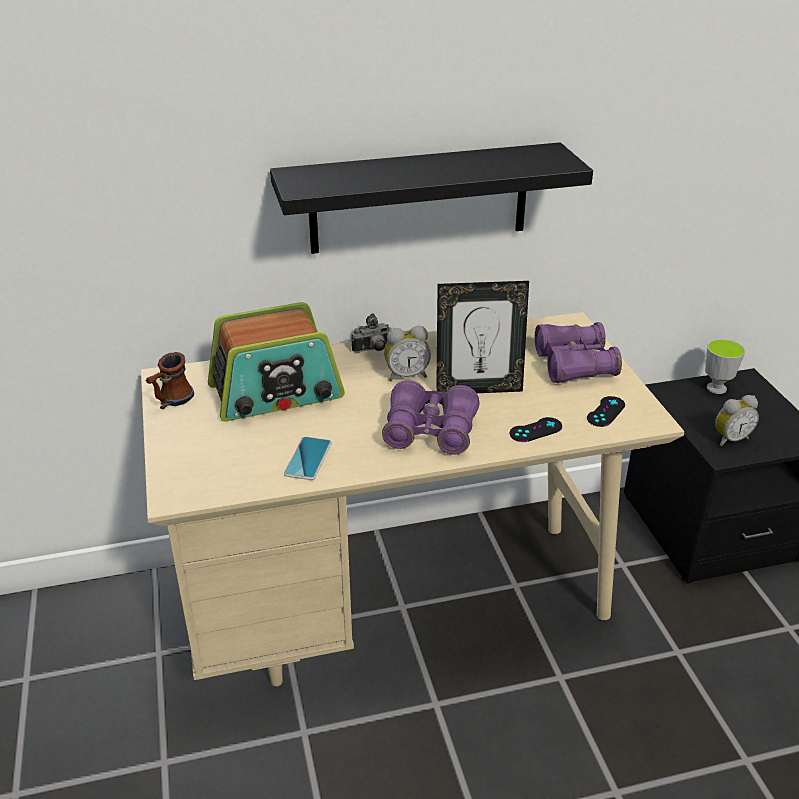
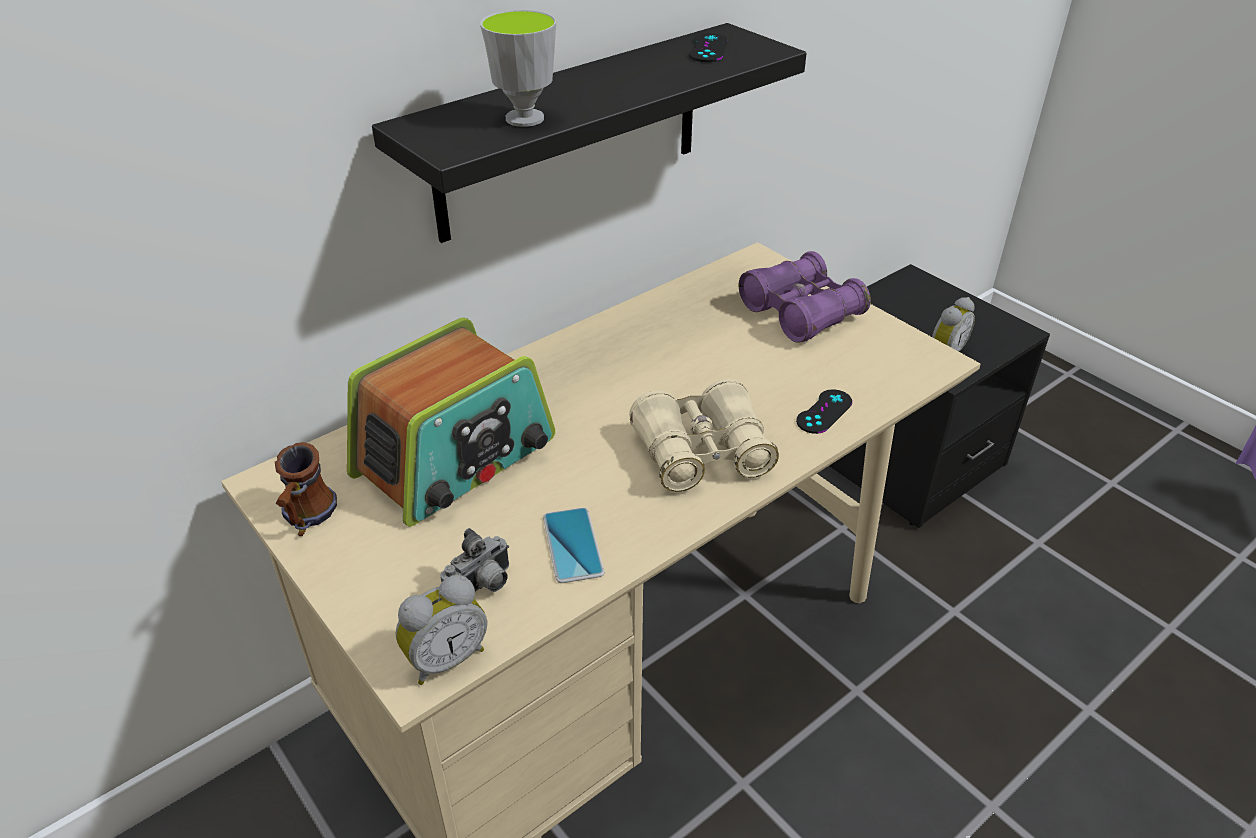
camera: 25 degrees left, 5 degrees up
(373, 350) = (544, 358): camera -> camera (482, 587)
(406, 375) = (613, 382): alarm clock -> alarm clock (445, 658)
(430, 431) = (701, 453): purple binoculars -> beige binoculars
(478, 389) = (716, 376): picture frame -> none
(606, 412) = (881, 363): black game controller -> black game controller (708, 48)
(716, 388) = (891, 297): cup -> cup (524, 118)

